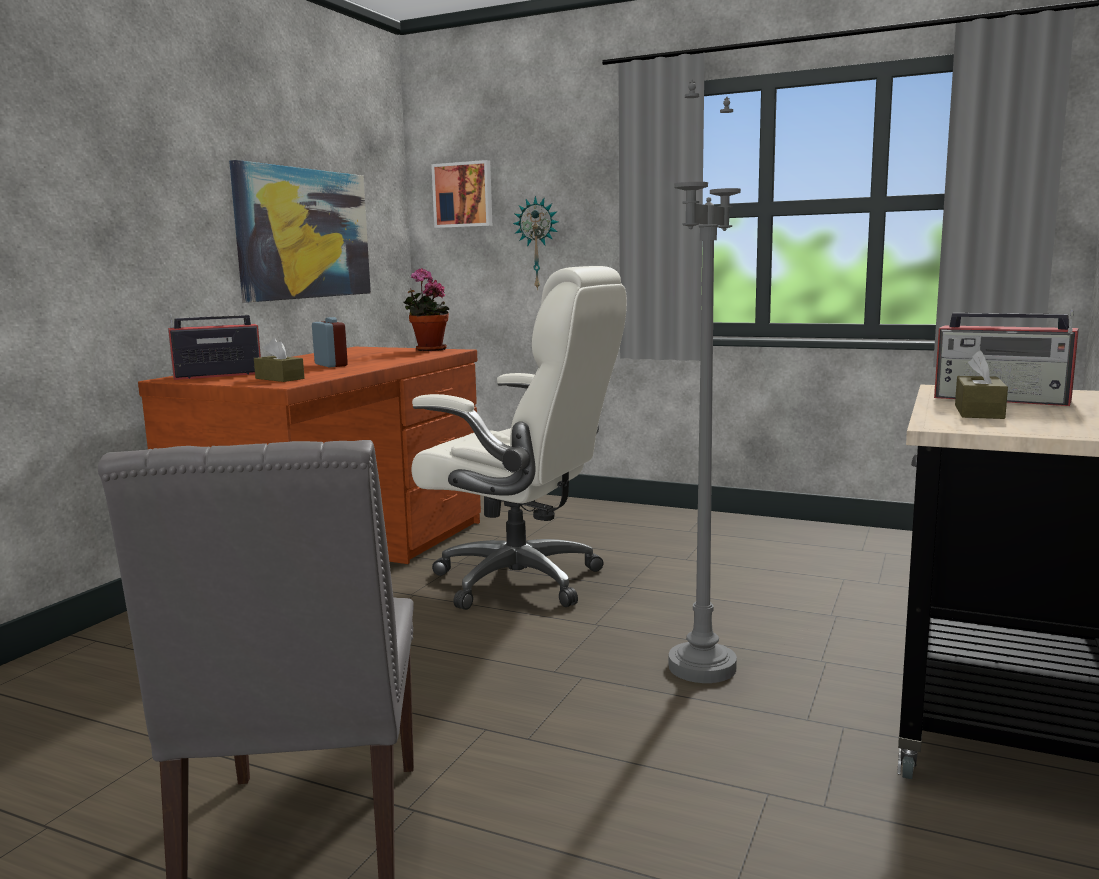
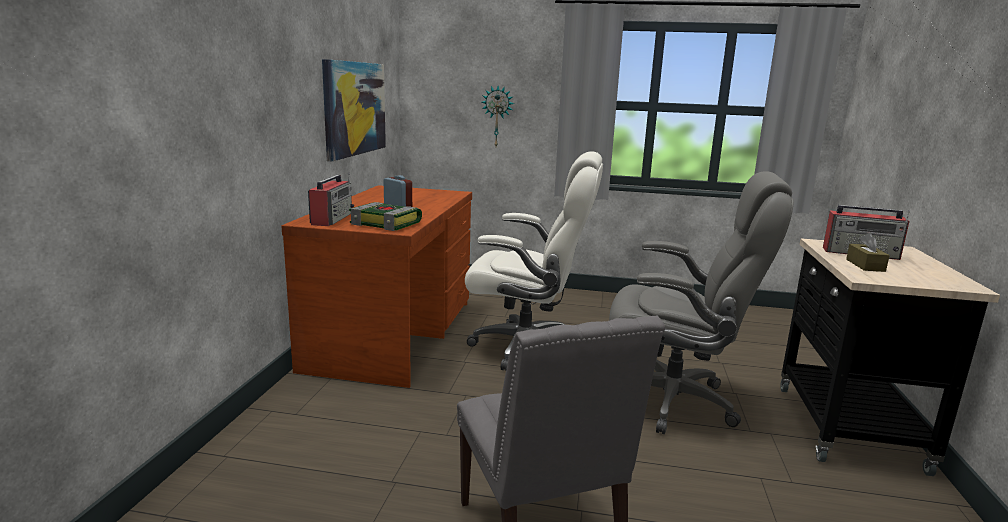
camera: 15 degrees left, 5 degrees up
(216, 375) = (332, 219): radio -> radio turned 135 degrees clockwise
(279, 378) = (387, 224): brown tissue box -> book
(428, 350) = (439, 191): potted plant -> none
(463, 195) = (444, 79): picture -> none
(702, 667) = (674, 402): grey floor lamp -> grey office chair

